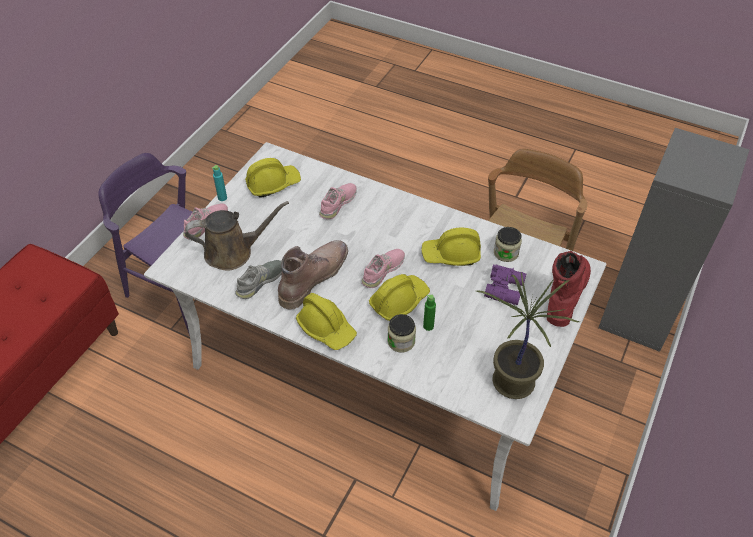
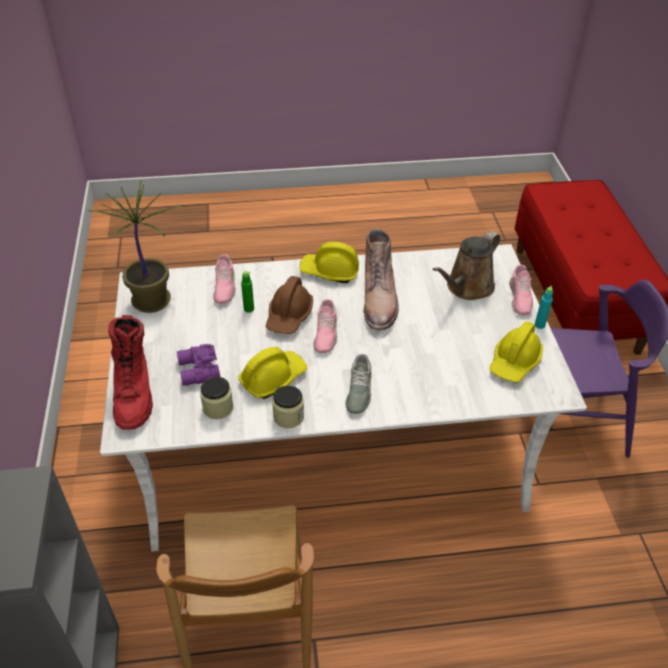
camera: 145 degrees right, 5 degrees down
(260, 281) = (417, 278): grey shoe -> grey shoe (358, 391)
(338, 203) = (430, 374): pink shoe -> pink shoe (224, 286)
(399, 301) = (289, 316): yellow hard hat -> brown hard hat
(401, 341) = (263, 289): jar -> jar (288, 417)

